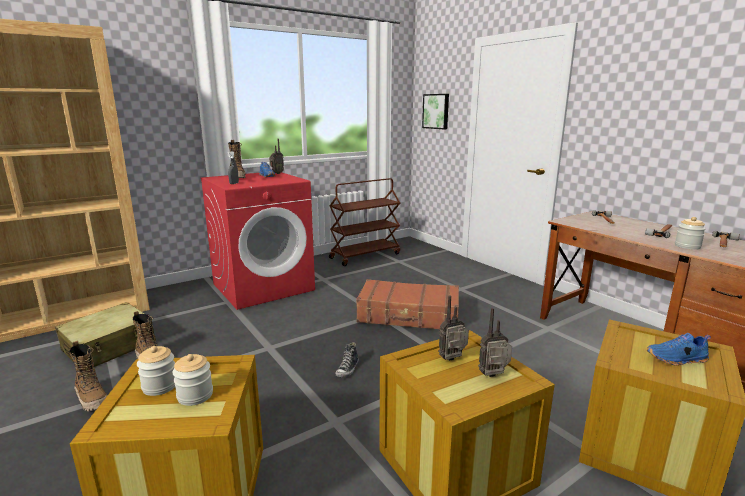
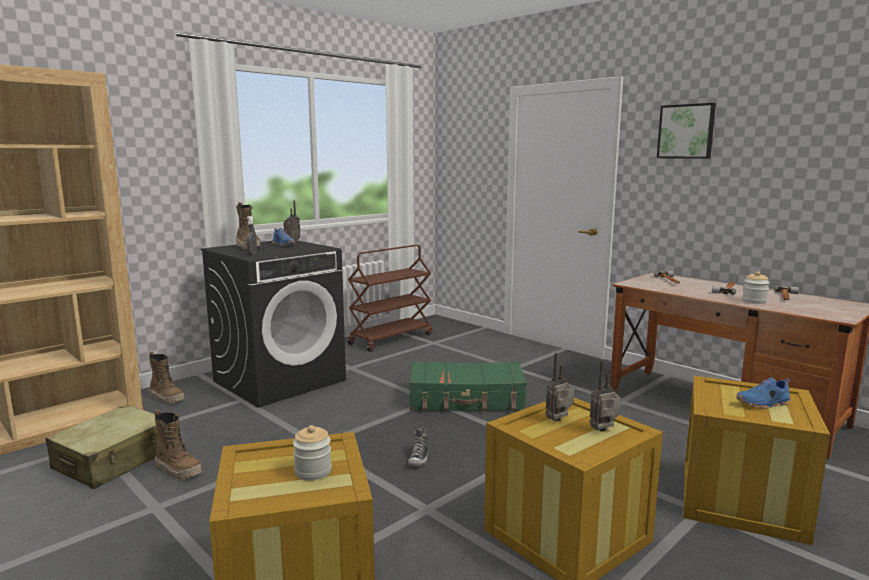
camera: 10 degrees left, 5 degrees down
(92, 399) = (124, 516): boot -> boot (167, 399)
(160, 386) = (268, 467): jar -> none
(263, 287) = (280, 380): red washing machine -> black washing machine
(408, 315) = (467, 399): brown suitcase -> green suitcase
(436, 111) = (466, 166): picture -> picture (686, 131)

